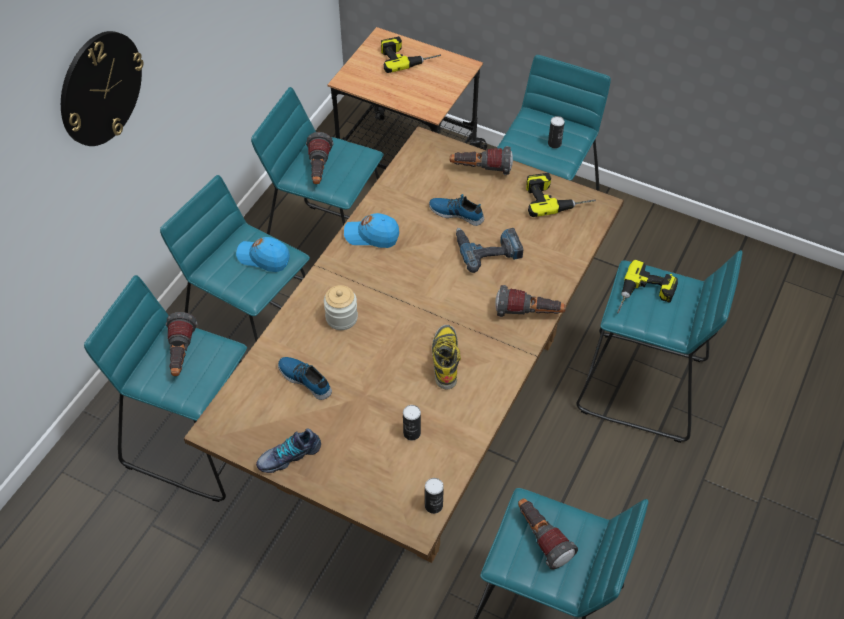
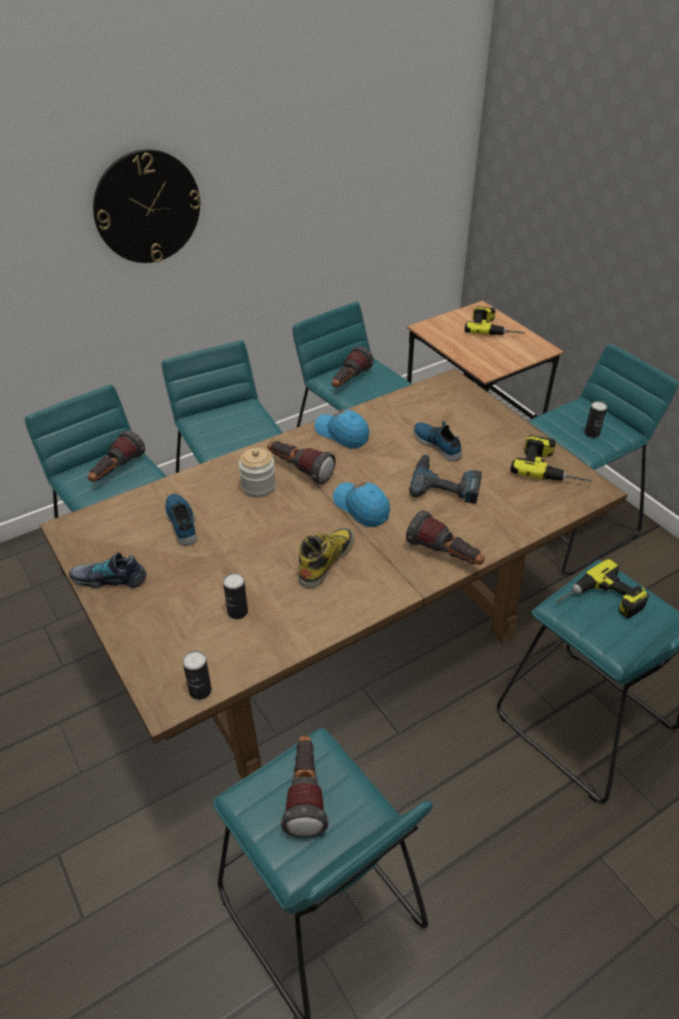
camera: 30 degrees right, 10 degrees down
(264, 258) = (247, 427): blue cap -> blue cap (361, 507)
(480, 169) = (489, 419): flashlight -> flashlight (299, 470)

